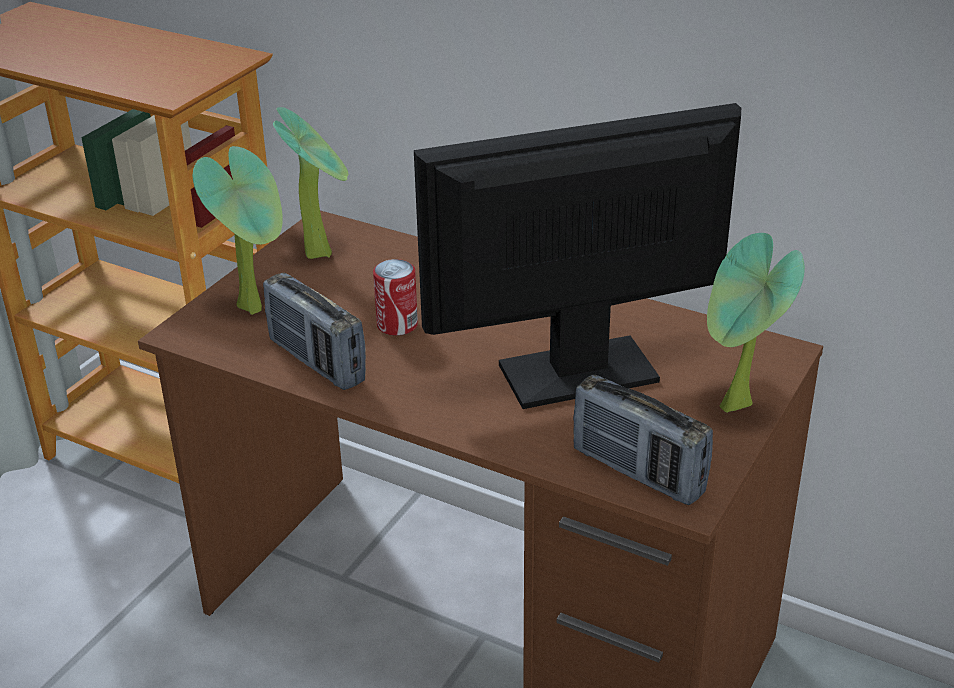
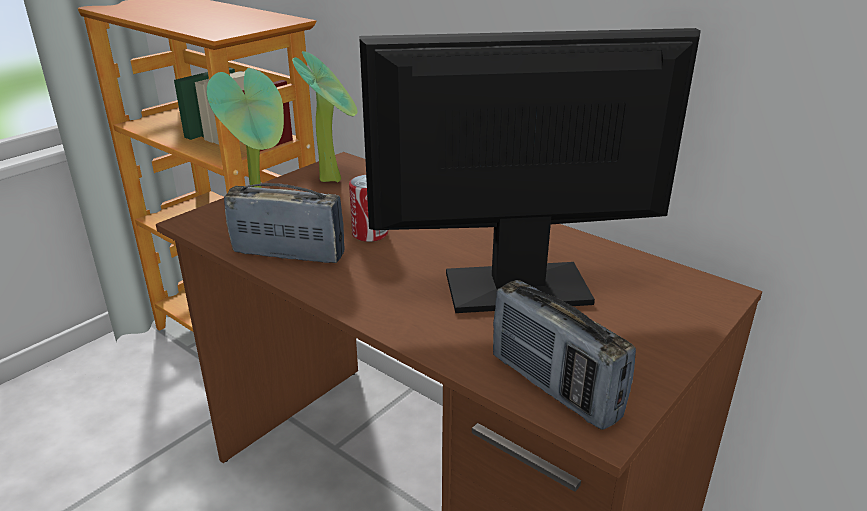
camera: 10 degrees right, 5 degrees down
(316, 362) = (288, 254): radio -> radio turned 135 degrees clockwise
(736, 410) = (667, 339): potted plant -> none

